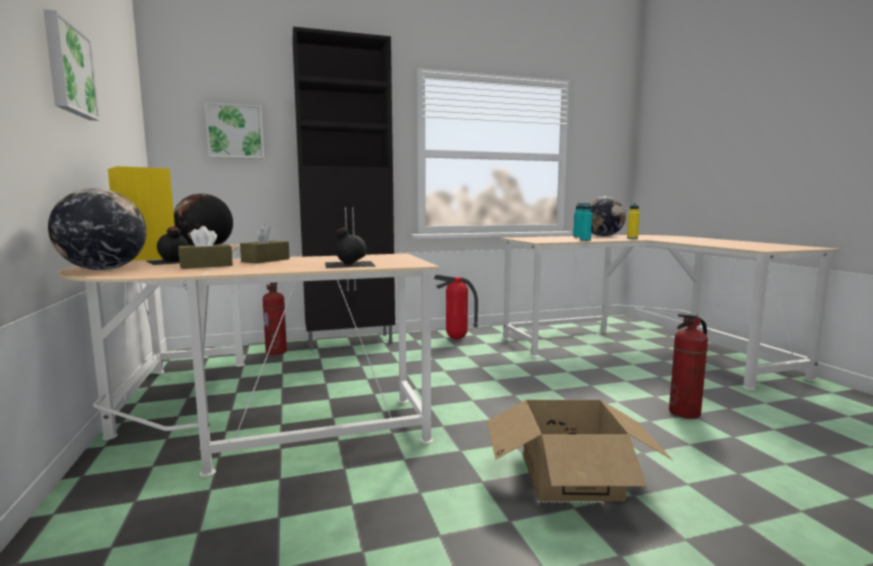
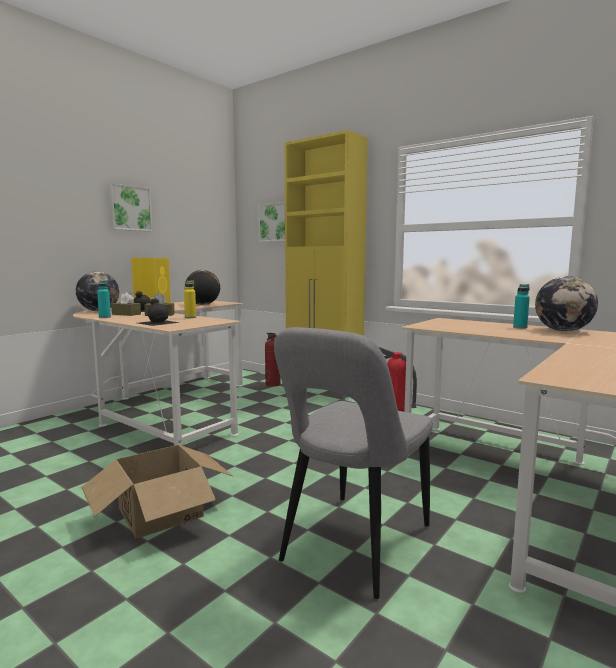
camera: 55 degrees right, 0 degrees up
(351, 342) = (324, 392): black cabinet -> yellow cabinet
(585, 240) = (476, 331): turquoise bottle -> turquoise bottle (105, 317)
(632, 238) = (567, 338): yellow bottle -> yellow bottle (190, 317)
(685, 413) = (353, 546): fire extinguisher -> grey chair

